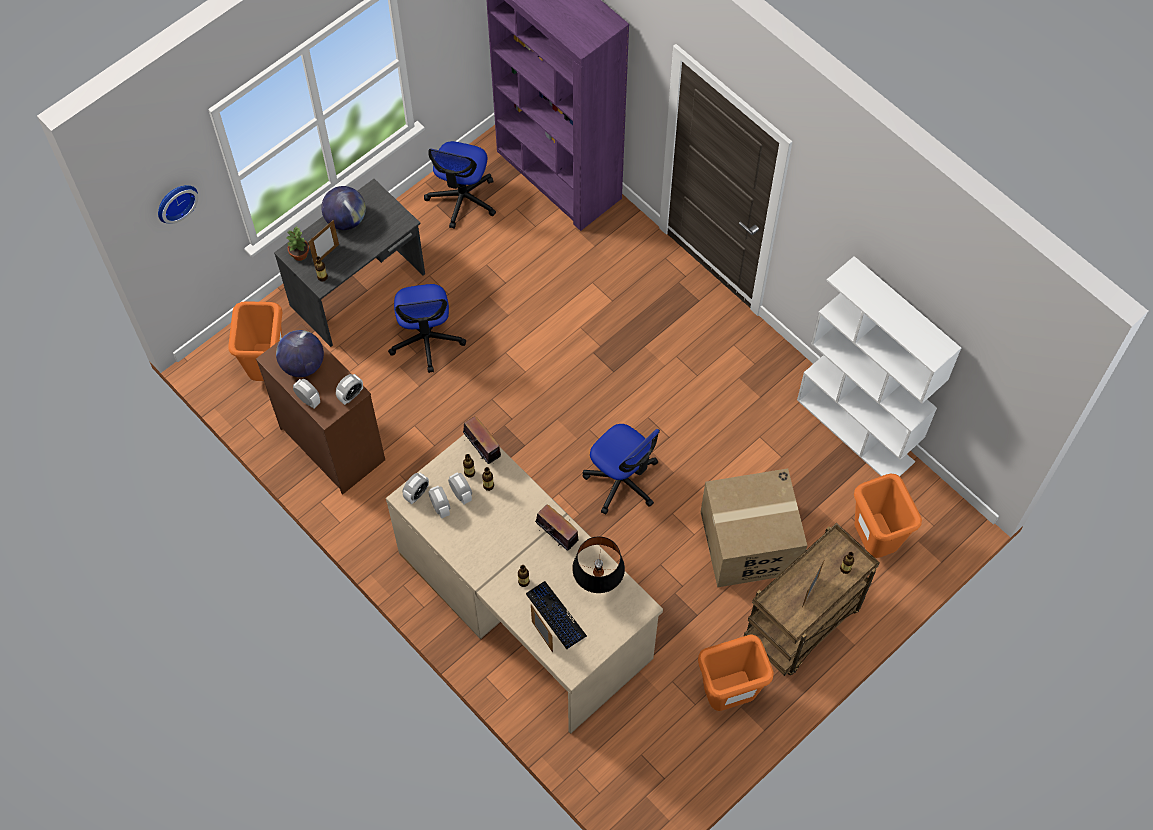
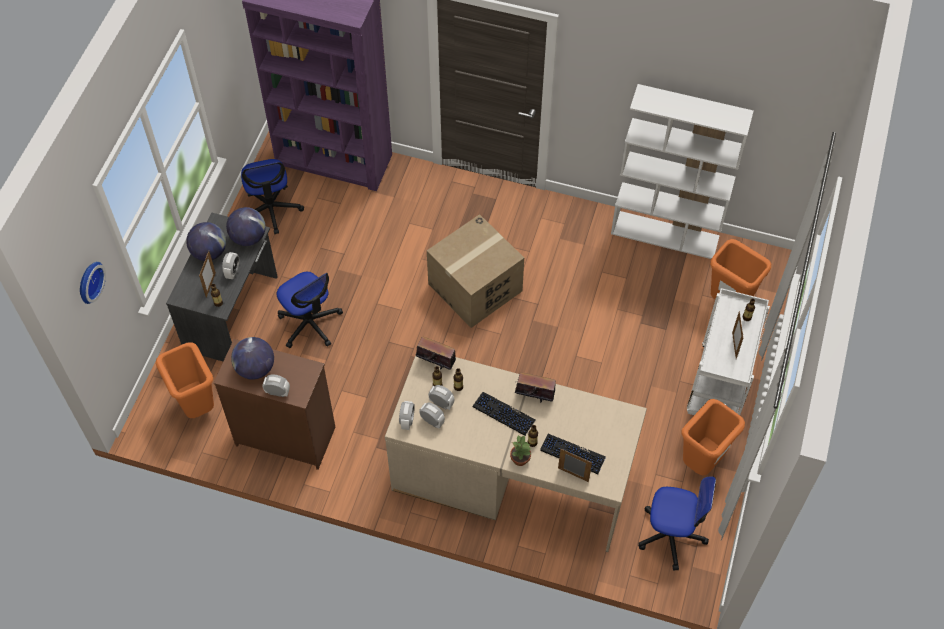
camera: 30 degrees left, 5 degrees down
(300, 254) = (189, 294): potted plant -> potted plant (520, 459)
(351, 395) = (309, 372): alarm clock -> alarm clock (232, 272)
(393, 223) = (248, 237): none -> globe
(515, 537) = (503, 414): none -> keyboard
(598, 580) = (586, 413): black table lamp -> none
(622, 480) = (524, 351): office chair -> office chair (671, 535)
(748, 543) = (643, 348): cardboard box -> cardboard box (475, 288)
(802, 625) = (719, 386): brown cart -> white cart

